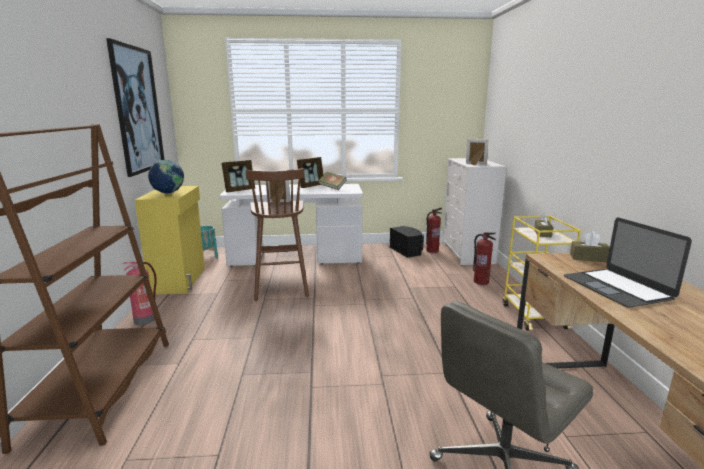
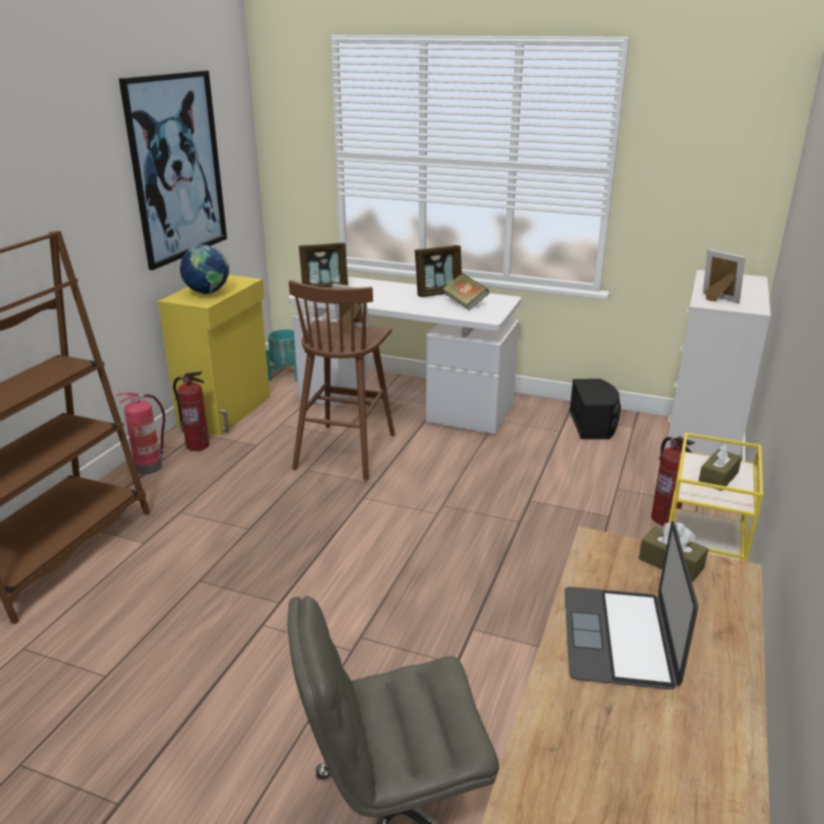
camera: 25 degrees right, 10 degrees up
(432, 250) = (638, 433): fire extinguisher -> fire extinguisher (198, 445)

